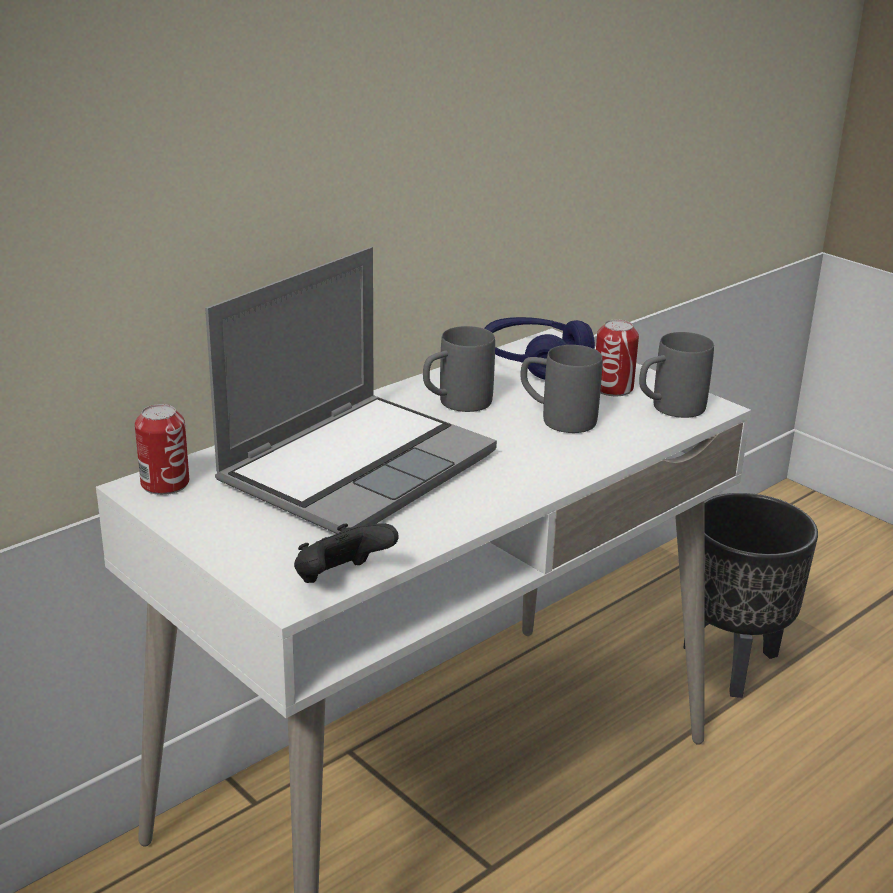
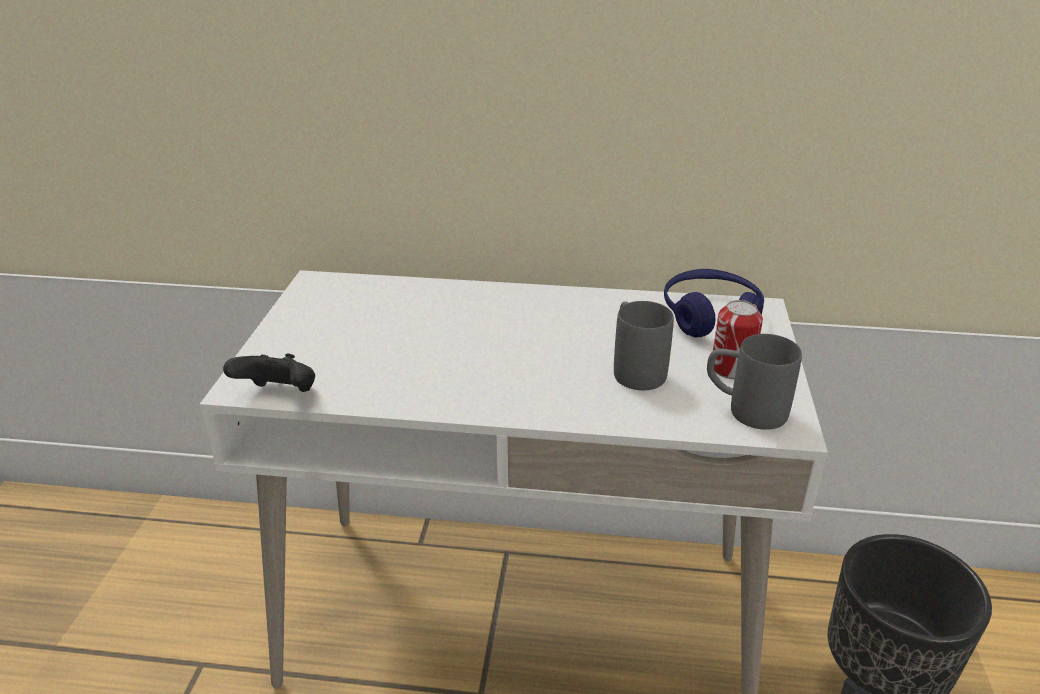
camera: 50 degrees right, 5 degrees up
(165, 484) = (328, 285): can -> none
(357, 466) = (437, 330): laptop -> none
(455, 404) = (585, 320): grey mug -> none

